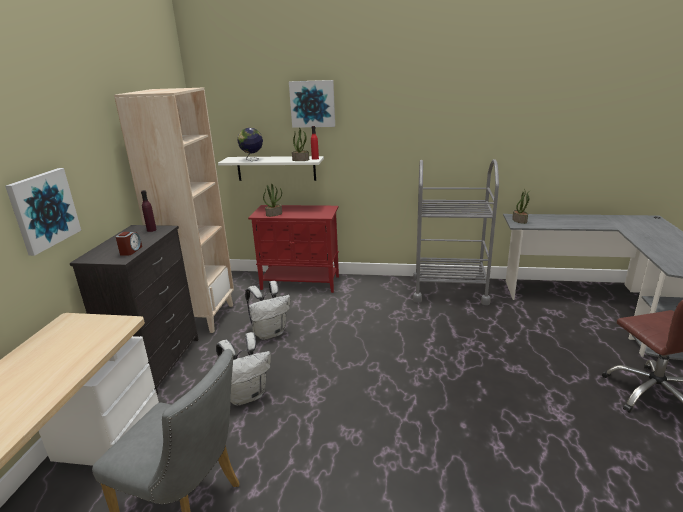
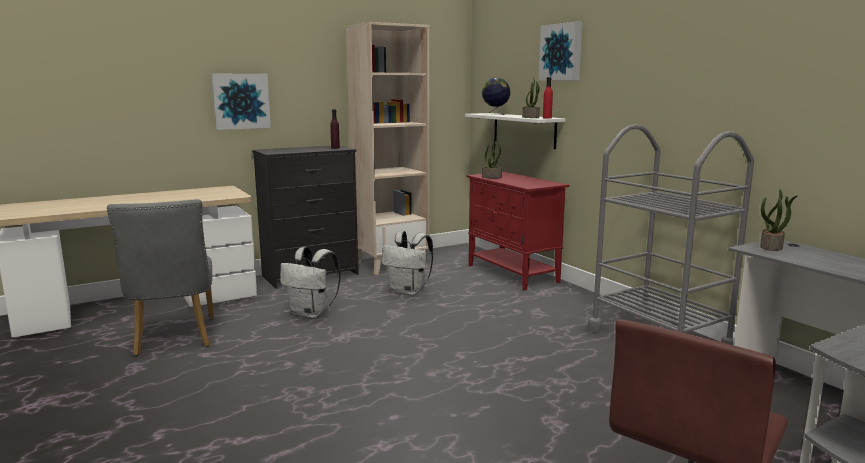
camera: 50 degrees right, 10 degrees down
(131, 251) = (290, 151): alarm clock -> none

